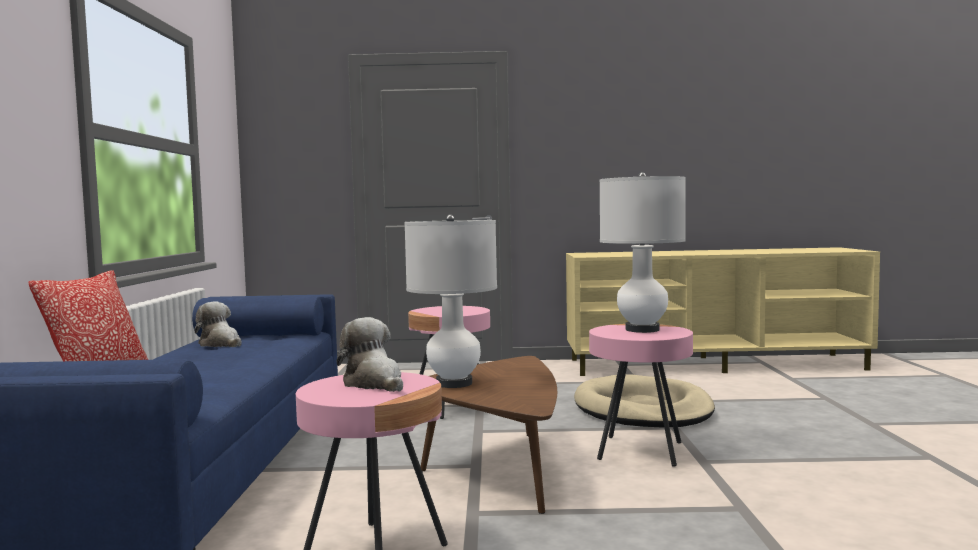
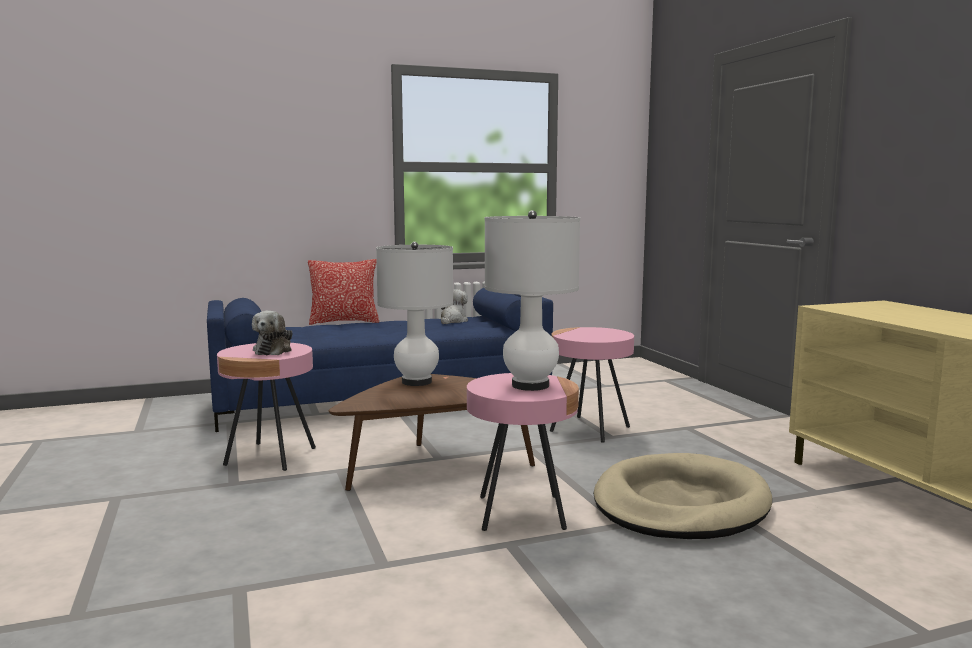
camera: 70 degrees right, 5 degrees up
(374, 383) = (274, 350): plush toy -> plush toy turned 150 degrees clockwise

